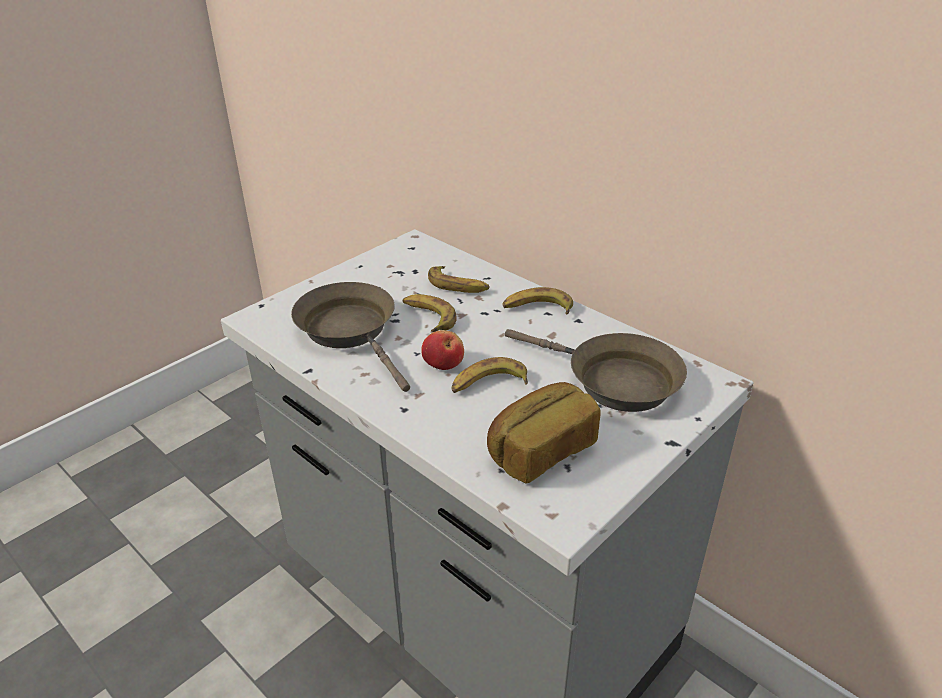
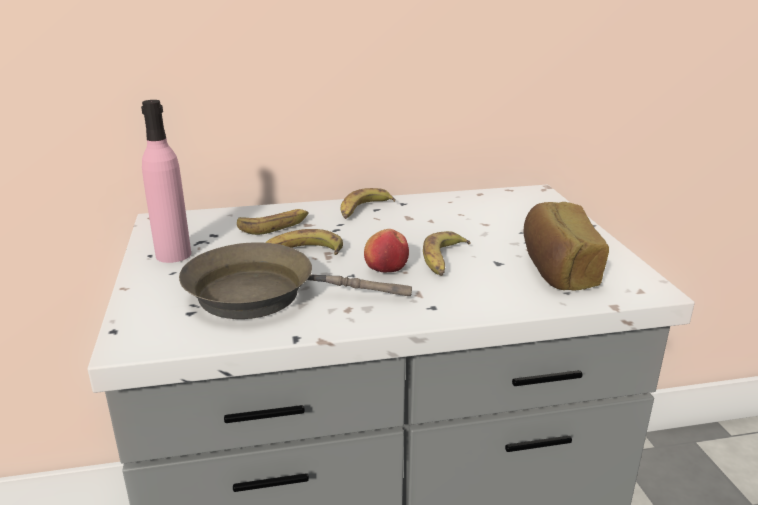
camera: 55 degrees left, 10 degrees down
(369, 273) = (173, 255): none -> pink bottle
(614, 381) = (498, 218): brown frying pan -> none

